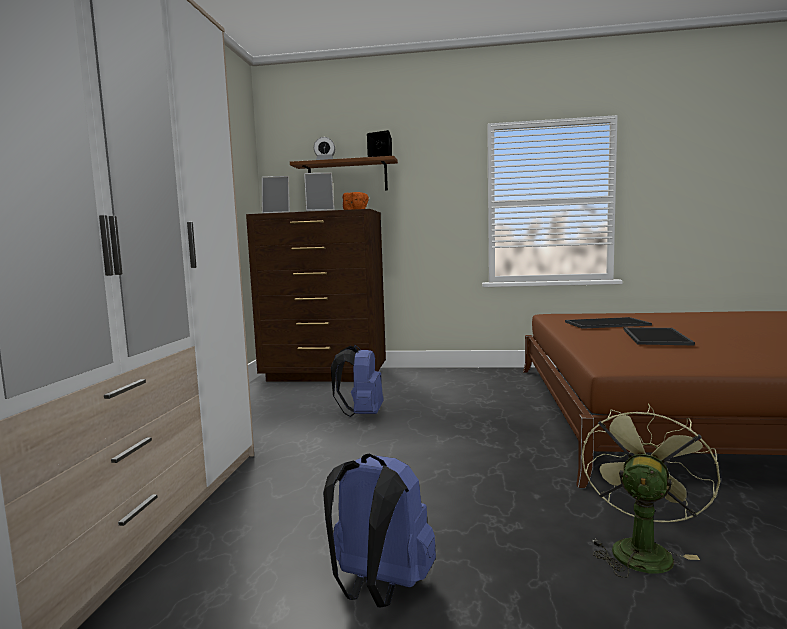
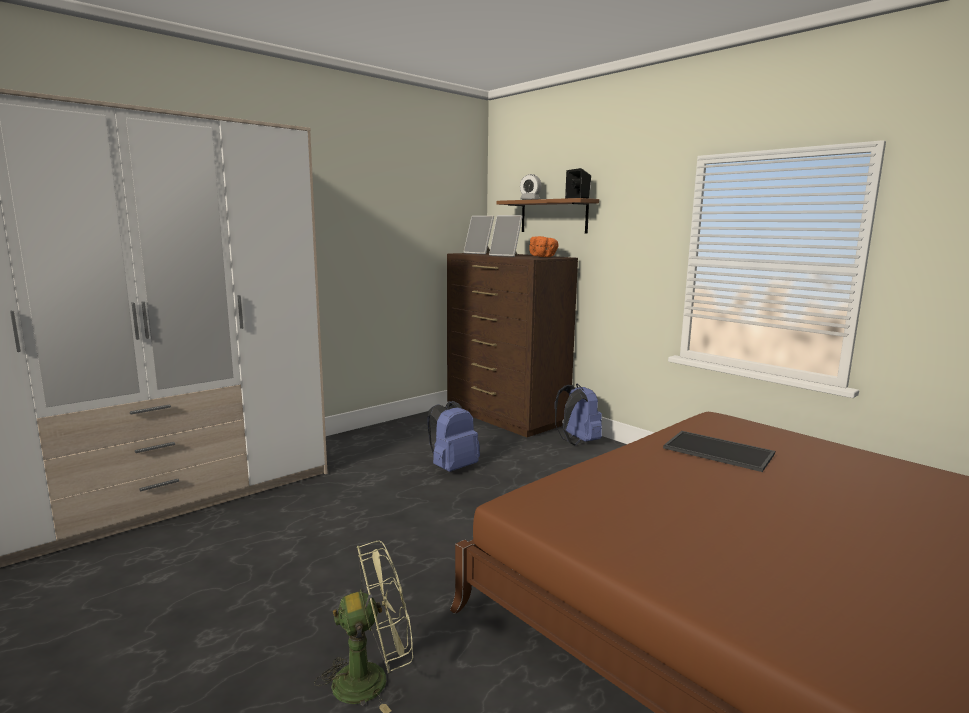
camera: 40 degrees right, 5 degrees up
(378, 588) = (209, 596): blue backpack -> blue backpack (577, 441)
(654, 336) = (691, 488): tray -> none

